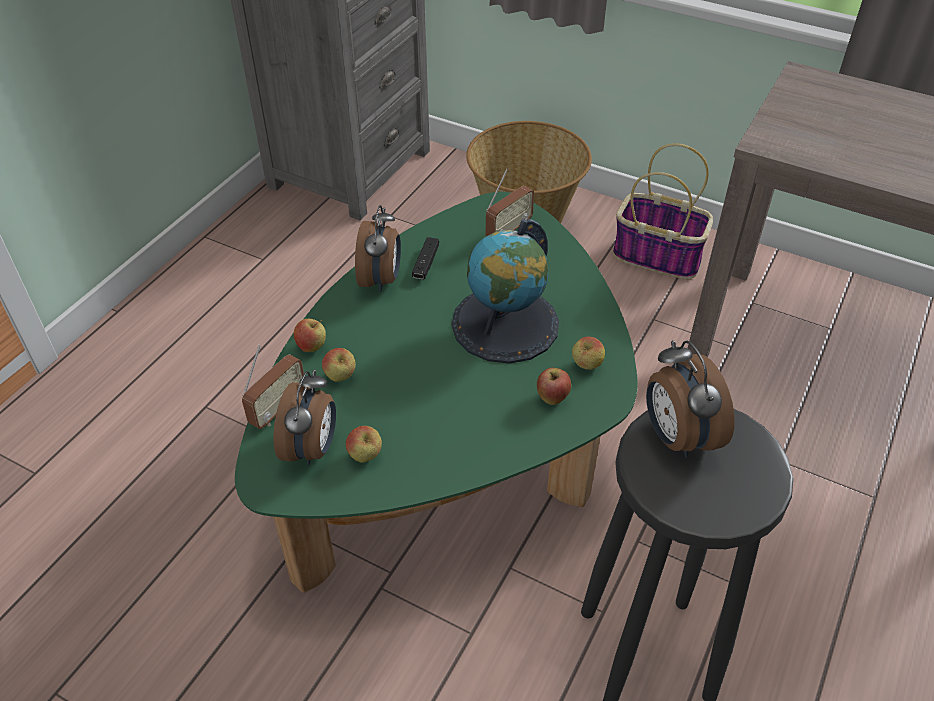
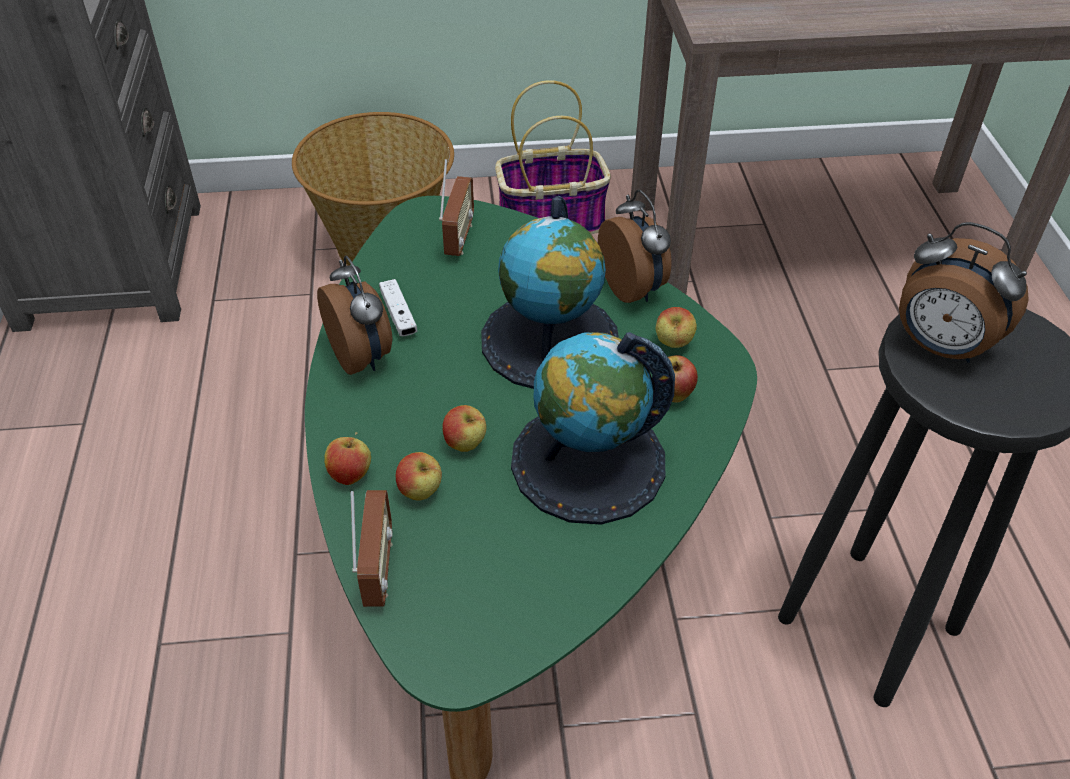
camera: 35 degrees left, 0 degrees up
(312, 448) = (465, 593): alarm clock -> alarm clock (633, 288)
(365, 456) = (536, 566): apple -> apple (465, 444)
(426, 264) = (398, 315): black game controller -> white game controller
(456, 412) = (588, 462): none -> globe

